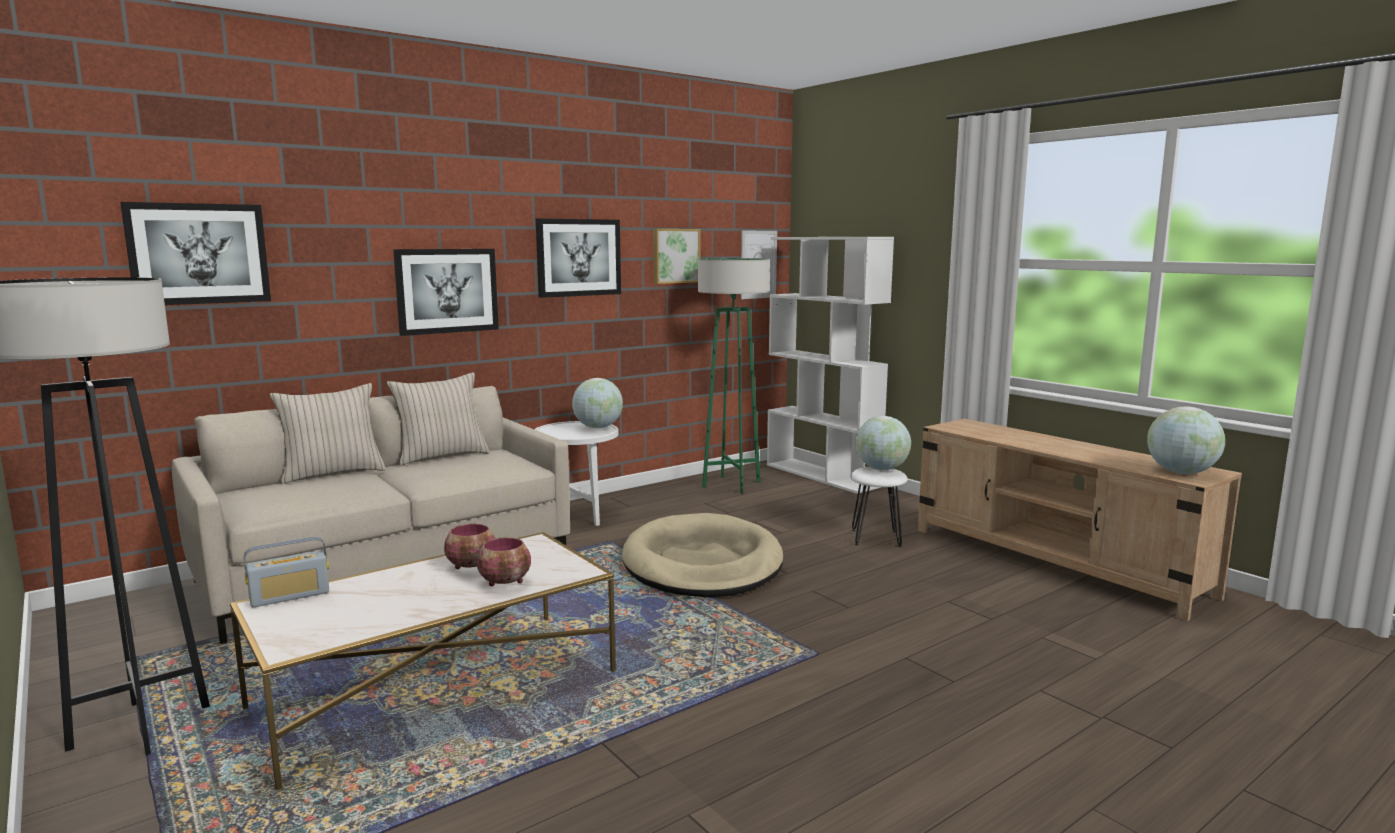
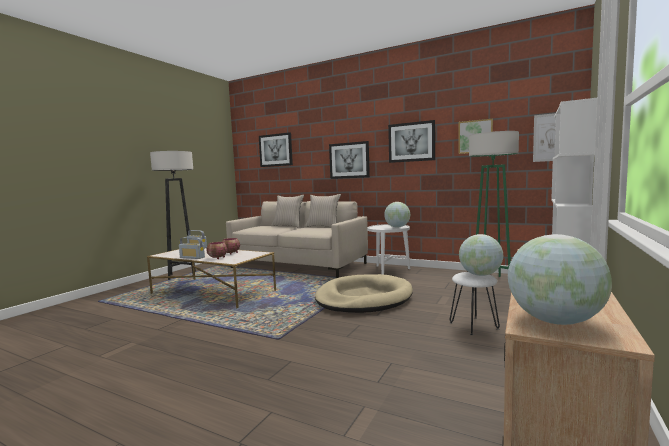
camera: 65 degrees right, 5 degrees down
(440, 608) = (192, 257): none -> radio

